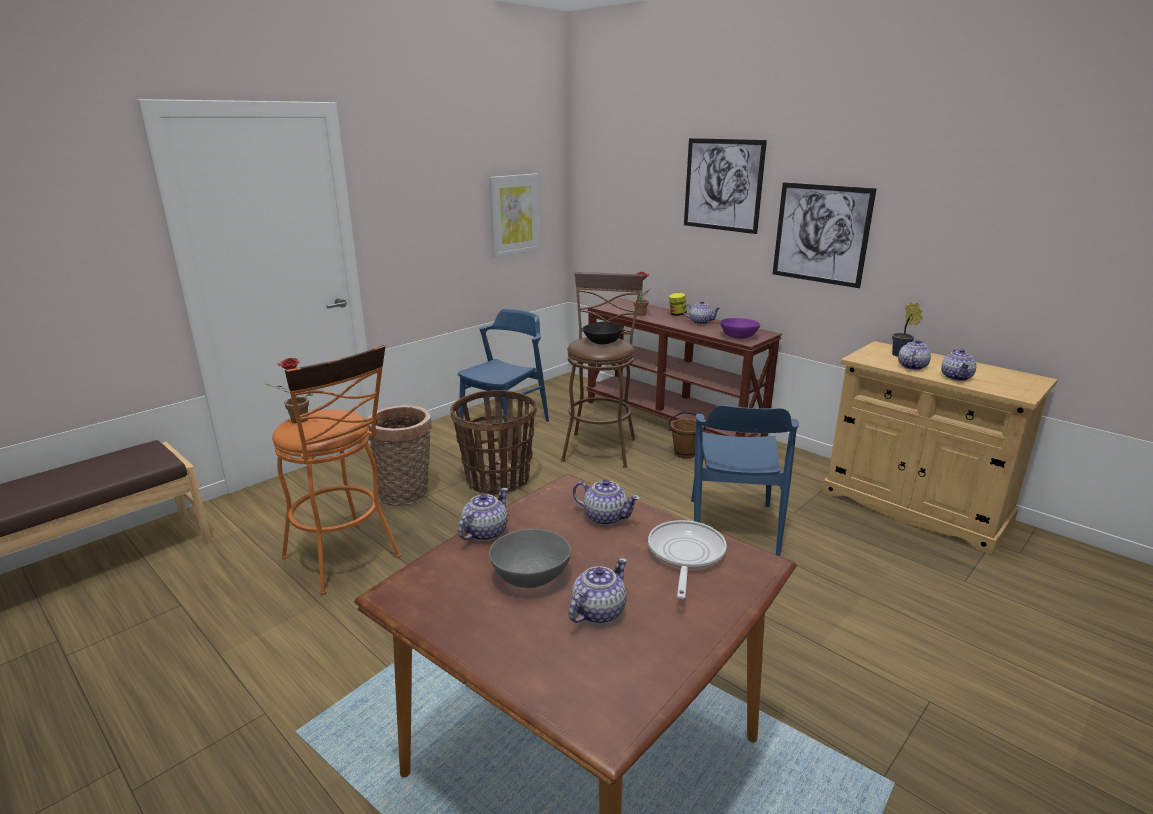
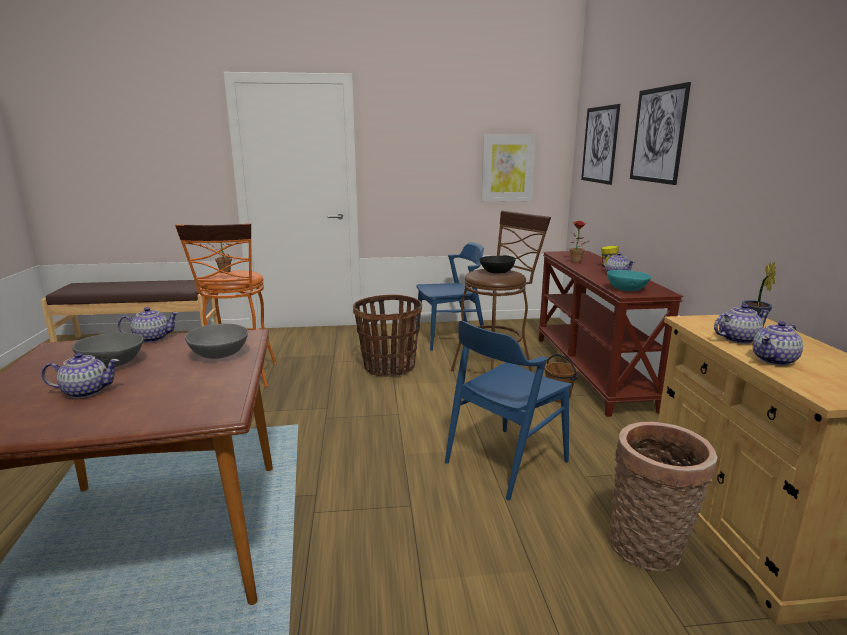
camera: 40 degrees right, 5 degrees down
(407, 494) = (326, 357): basket -> basket (650, 549)
(605, 517) = (220, 354): teapot -> grey bowl
(685, 556) = (198, 389): frying pan -> none
(738, 336) = (627, 289): purple bowl -> turquoise bowl
(821, 234) = (723, 182): picture -> picture (599, 145)

